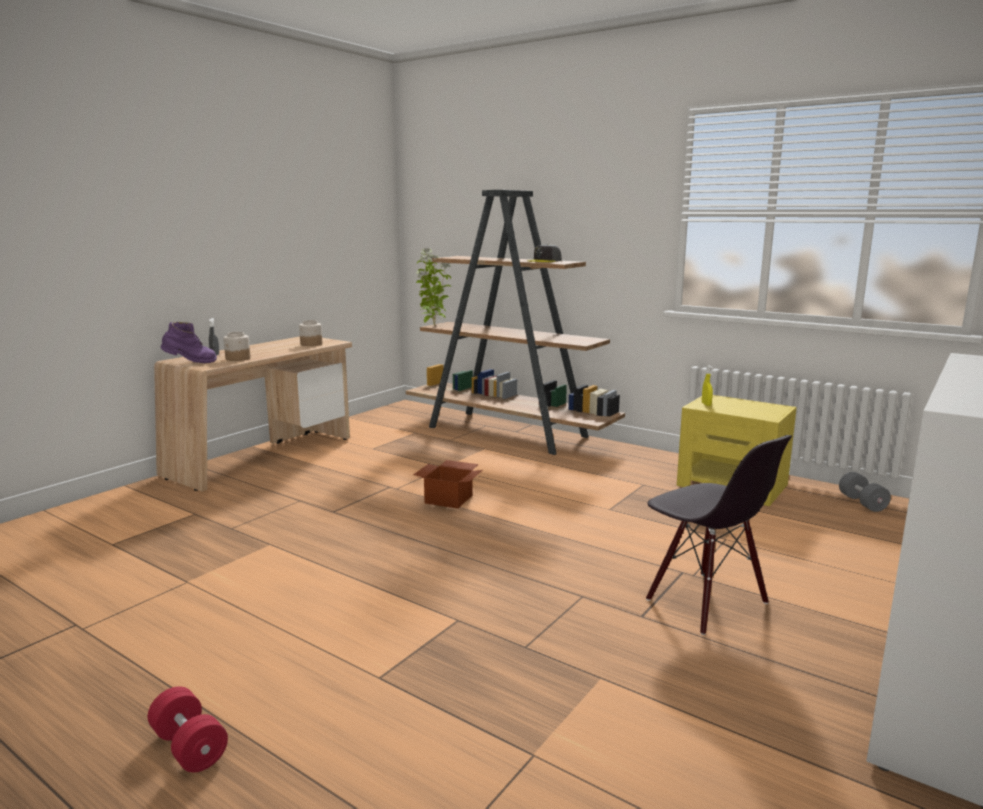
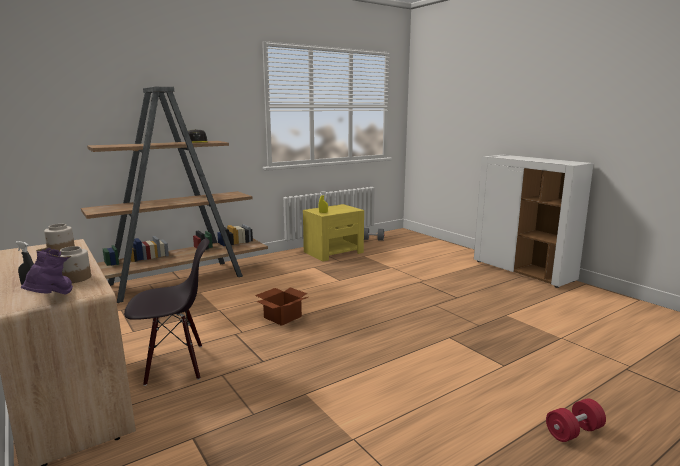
camera: 70 degrees left, 0 degrees up
(433, 326) = (93, 212): potted plant -> none
(705, 602) = (448, 284): black chair -> black chair (175, 365)

